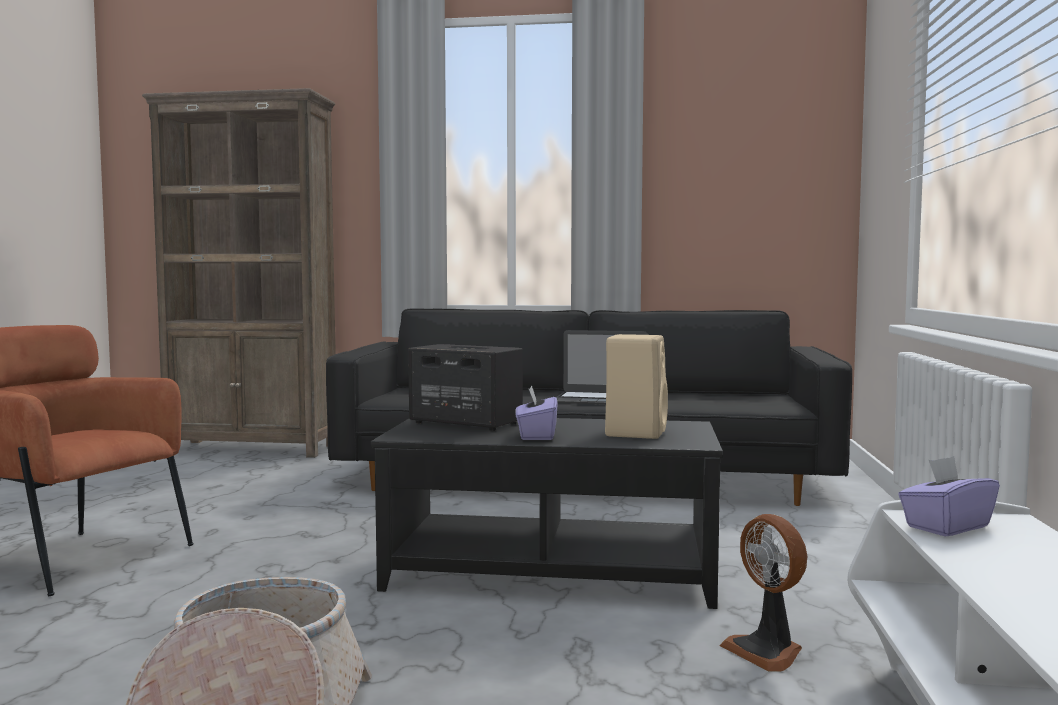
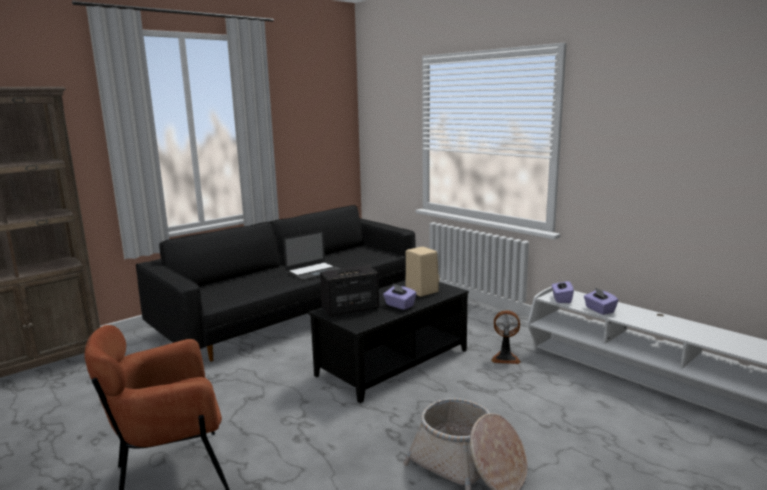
camera: 50 degrees left, 10 degrees up
(995, 570) = (599, 310): none -> purple tissue box

